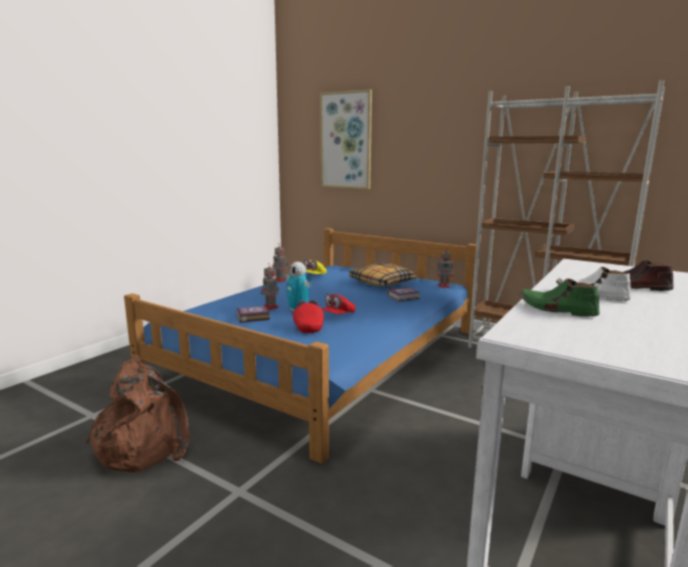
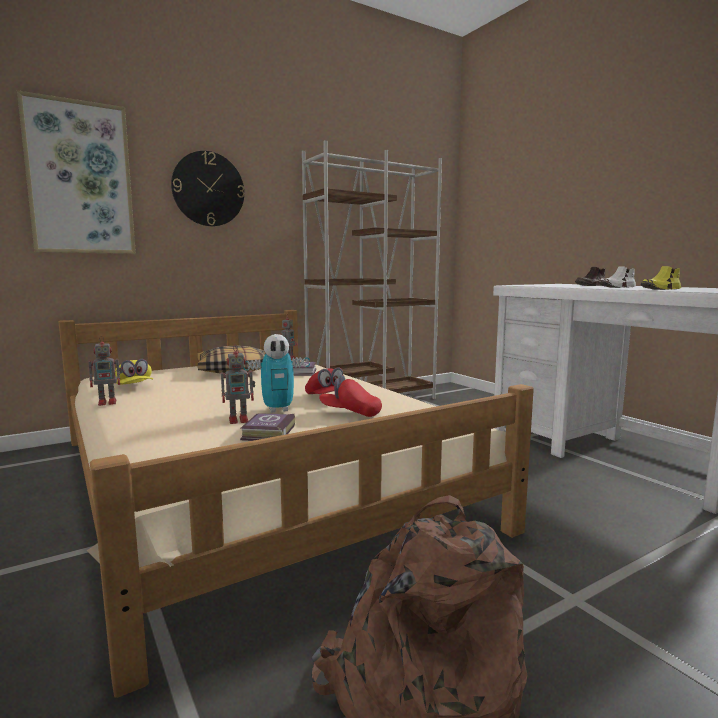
camera: 65 degrees left, 5 degrees down
(325, 355) = (253, 479): blue bed -> beige bed
(421, 140) = (208, 189): none -> wall clock
(556, 309) = (661, 289): green shoe -> yellow shoe

